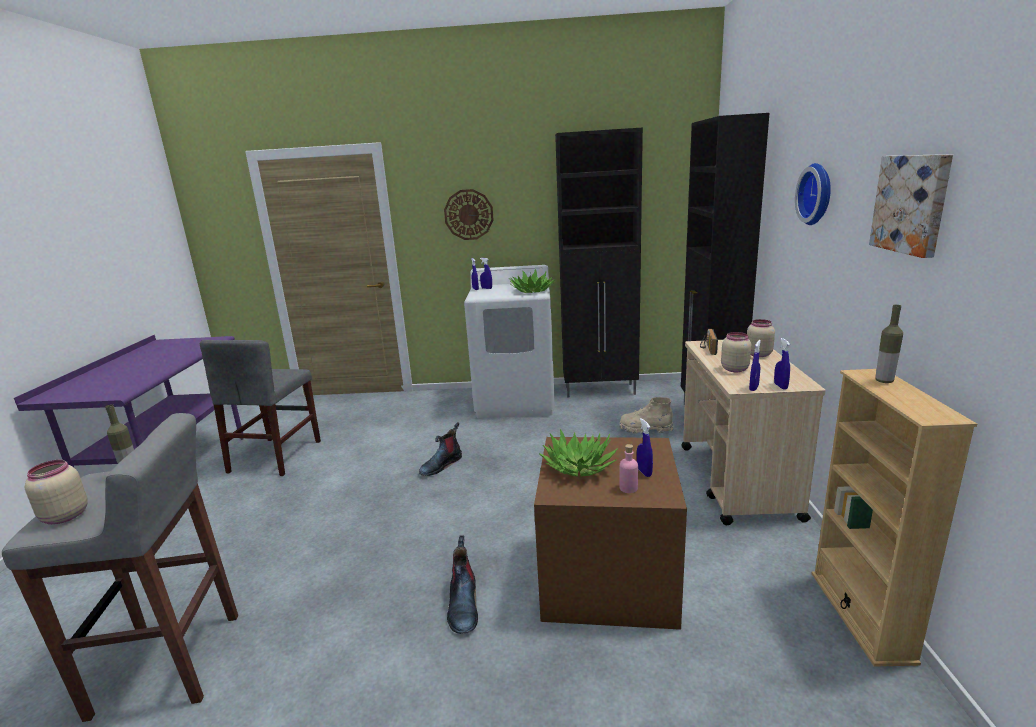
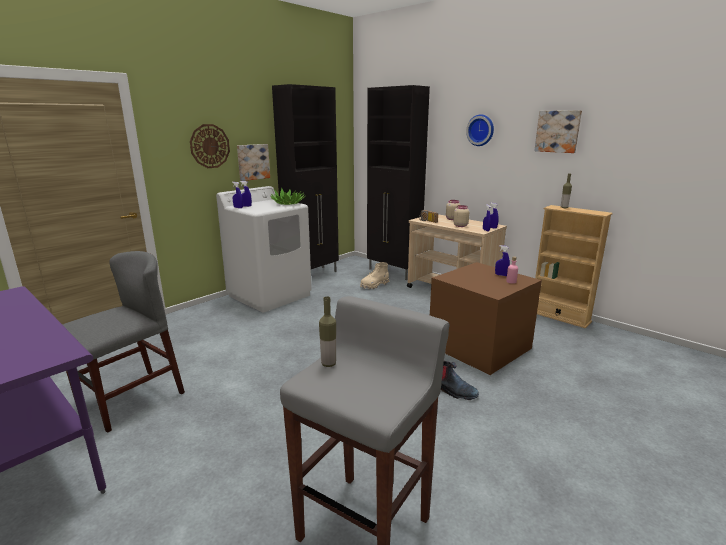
camera: 50 degrees left, 0 degrees up
(64, 517) = (373, 397): beige jar -> none
(275, 456) = (131, 399): grey chair -> grey chair turned 105 degrees counterclockwise
(441, 465) = (297, 343): boot -> none
(526, 233) = (253, 162): none -> picture
(579, 466) = (476, 282): potted plant -> none

